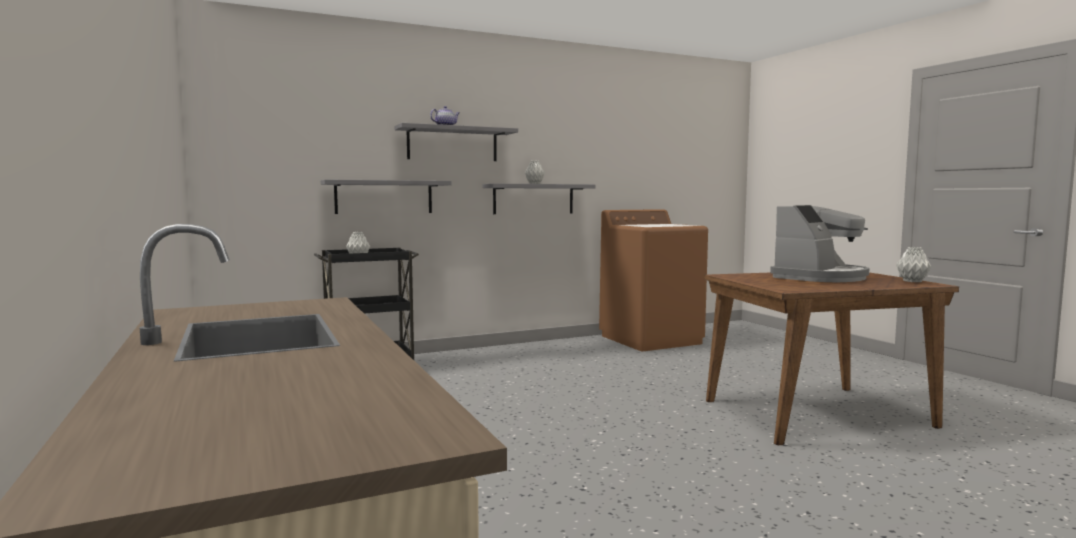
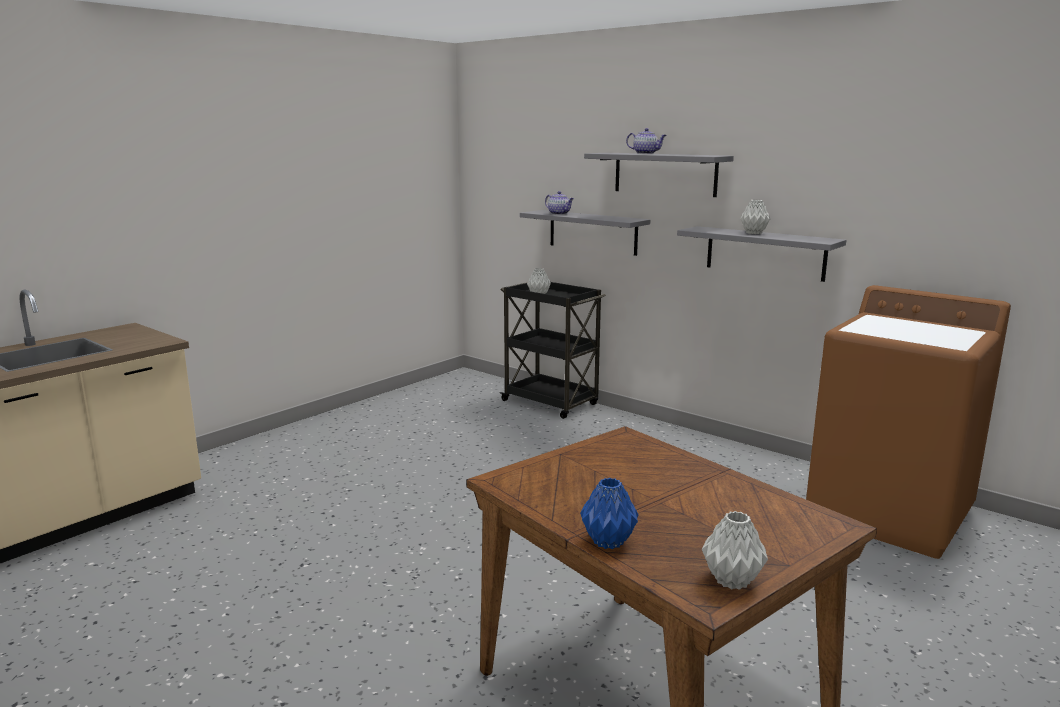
camera: 65 degrees right, 10 degrees up
(363, 179) = (559, 214): none -> teapot
(820, 277) = (684, 498): coffee machine -> none
(874, 286) = (607, 541): none -> blue vase

